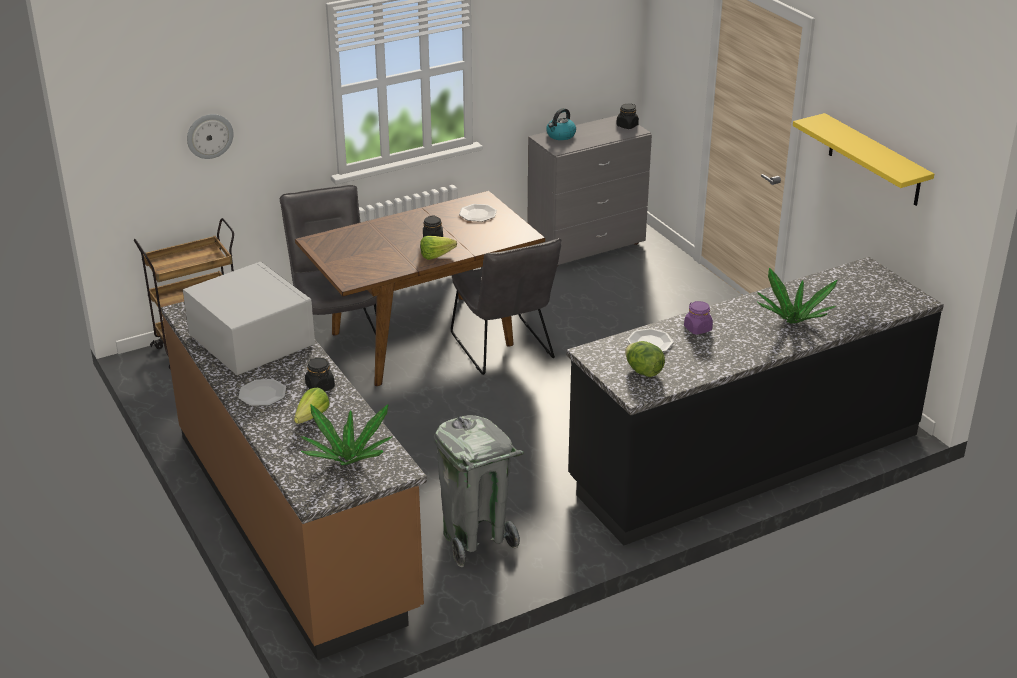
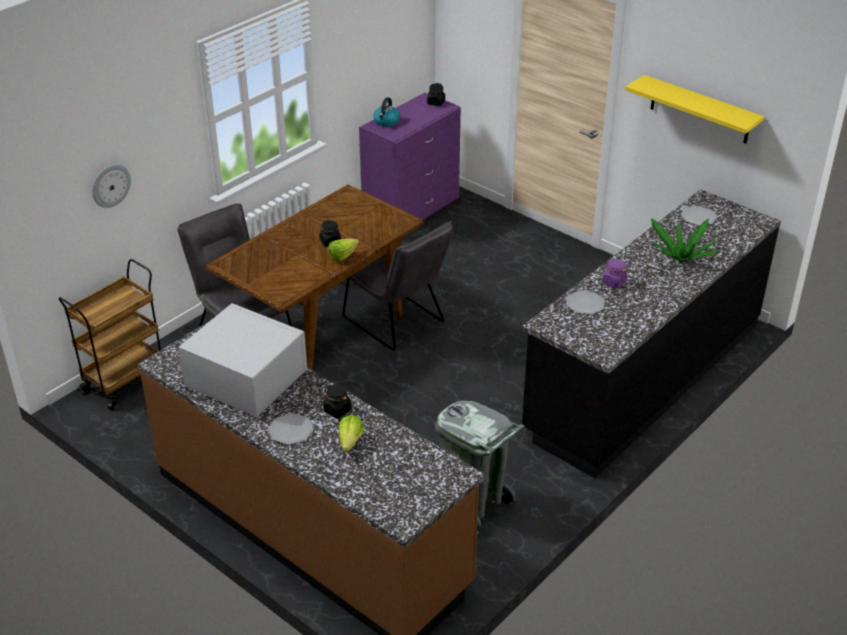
camera: 20 degrees left, 5 degrees up
(348, 459) = (408, 475): potted plant -> none
(478, 214) = (353, 208): plate -> plate (698, 217)
(587, 246) = (412, 212): grey dresser -> purple dresser
(643, 371) = (597, 332): lettuce -> none

